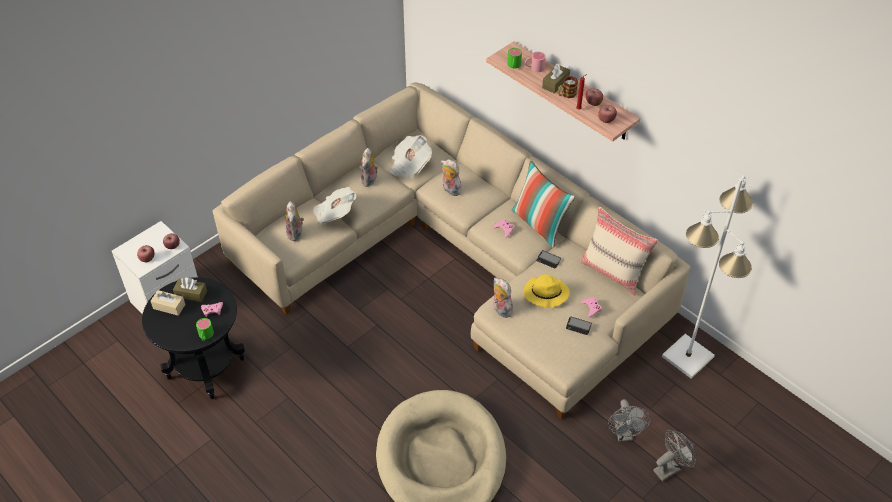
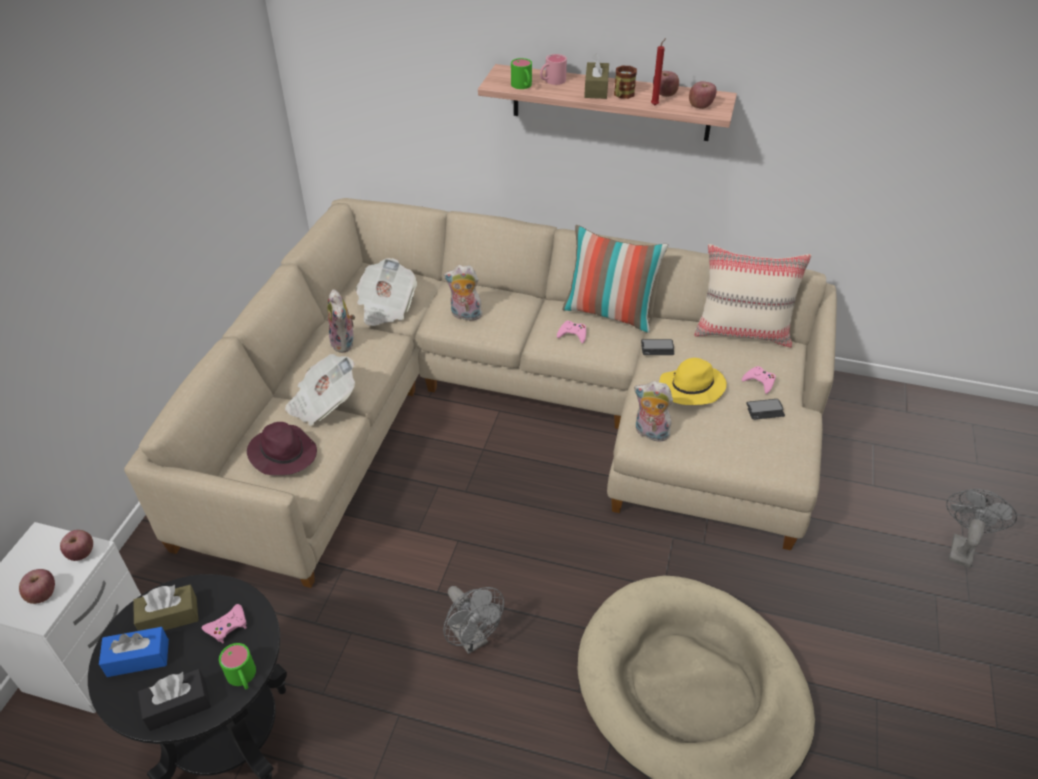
camera: 30 degrees left, 5 degrees down
(169, 306) = (138, 658): beige tissue box -> blue tissue box
(173, 335) = (178, 705): none -> black tissue box
(296, 234) = (282, 453): plush toy -> purple hat
(624, 434) = (877, 532): grey fan -> grey fan (472, 639)
(688, 357) = (858, 407): white floor lamp -> none

